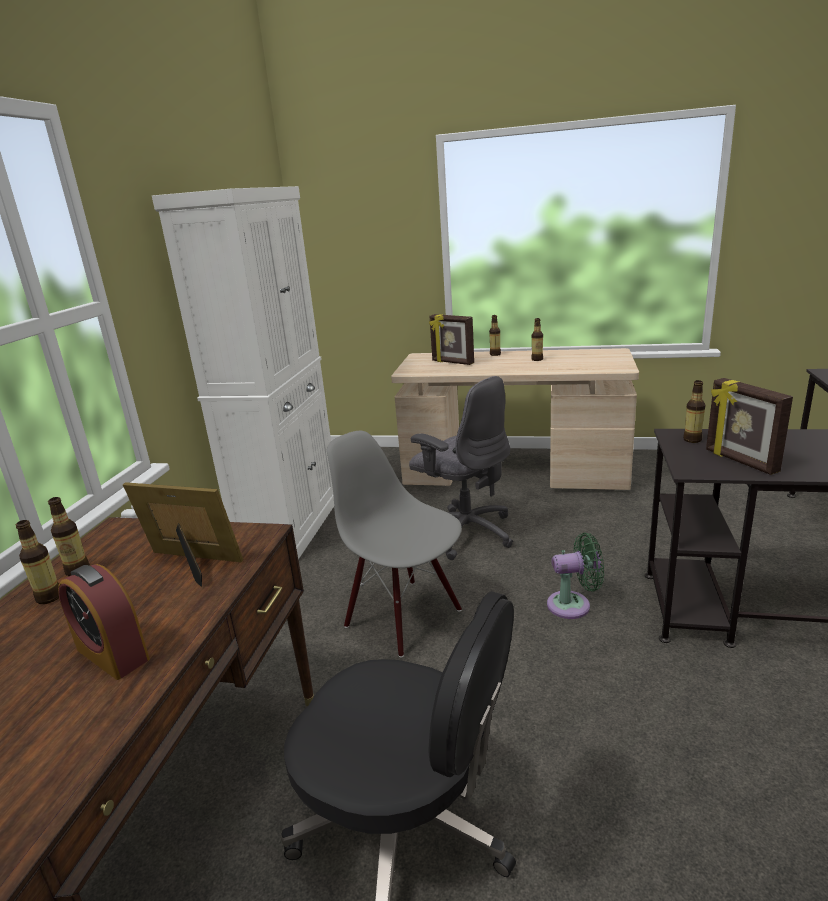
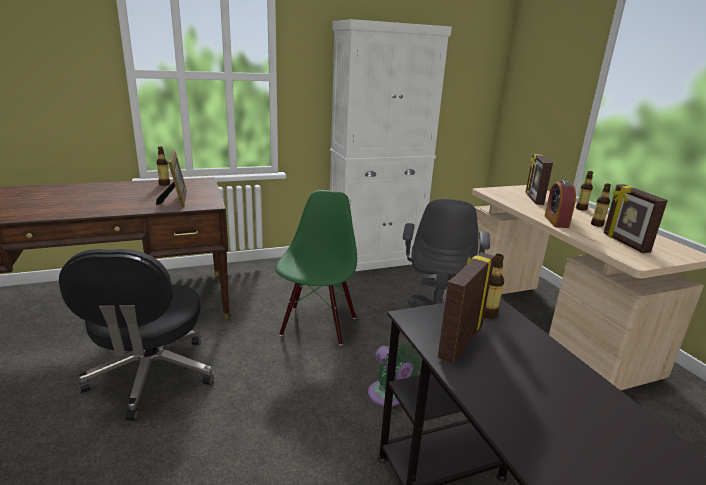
camera: 55 degrees right, 0 degrees up
(49, 597) = (142, 186): bottle -> none
(112, 654) = (102, 204): alarm clock -> alarm clock (556, 221)
(404, 617) = (317, 325): grey chair -> green chair
(583, 362) = (624, 243): none -> picture frame

